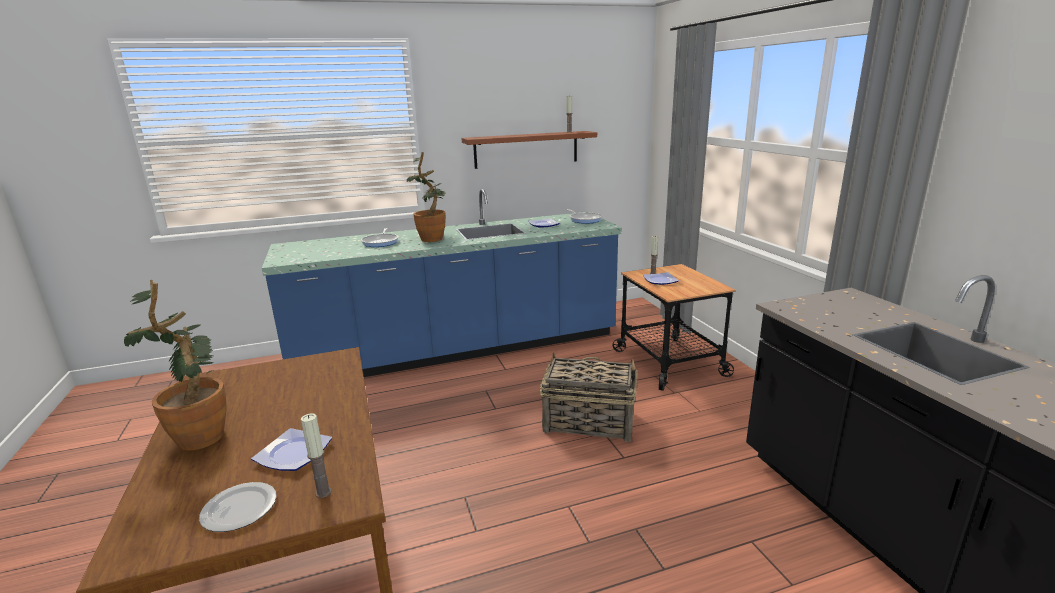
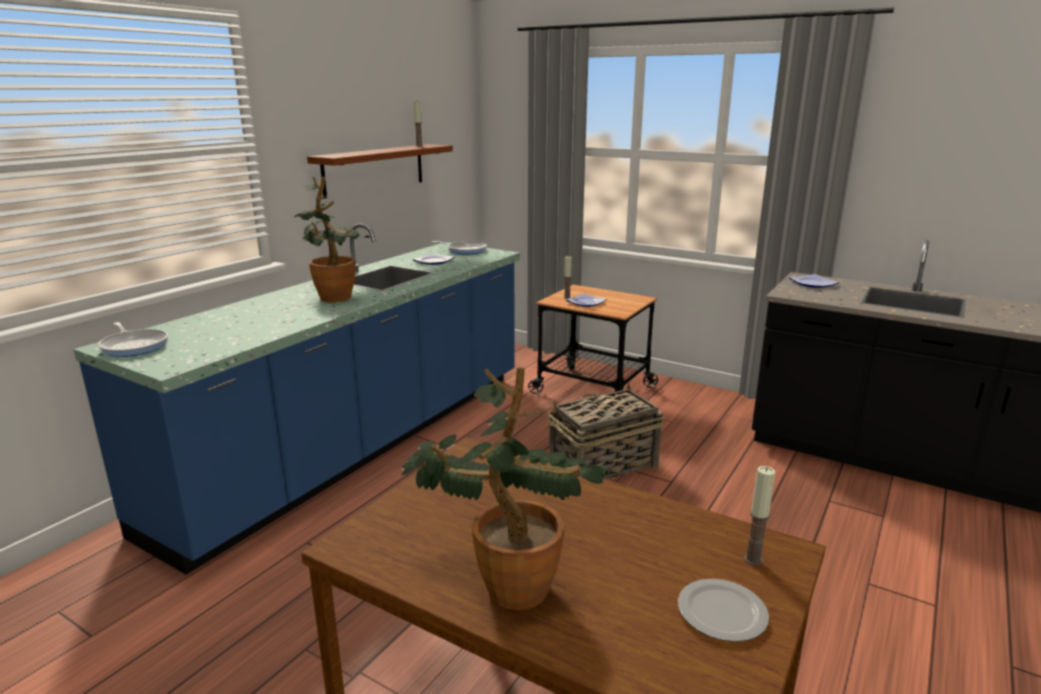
camera: 40 degrees left, 0 degrees up
(295, 453) = (652, 548): plate -> plate (813, 283)
(381, 242) = (271, 313): frying pan -> frying pan (134, 346)

